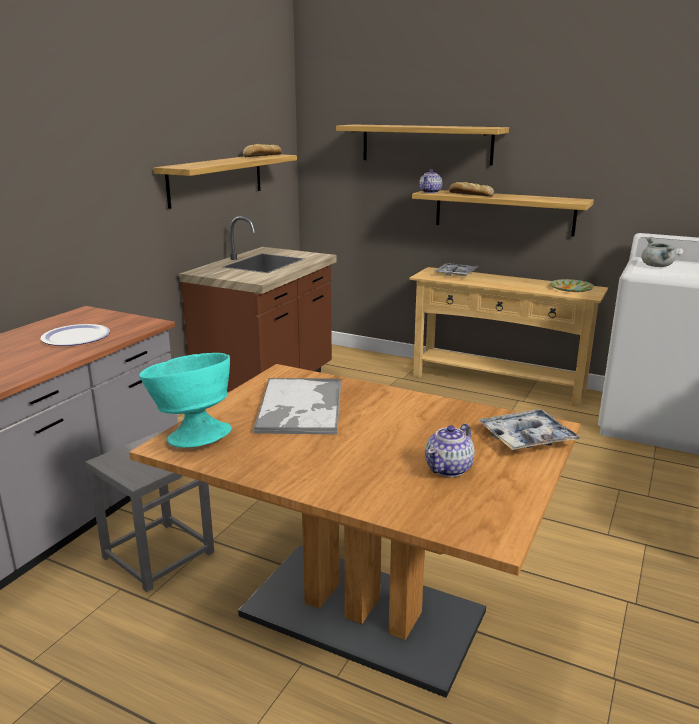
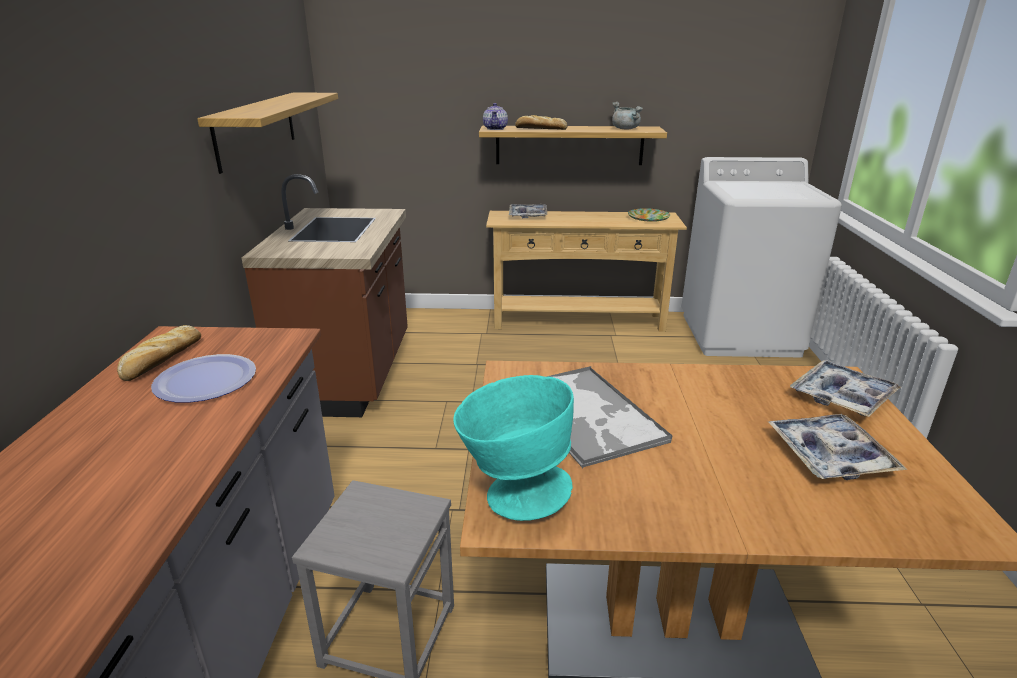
camera: 25 degrees left, 5 degrees up
(262, 156) = (300, 95): bread -> bread (162, 360)
(426, 144) = (479, 74): shelf -> none
(449, 468) = (830, 455): teapot -> tray
(657, 266) = (742, 188): grey cooking pot -> grey cooking pot (626, 129)

